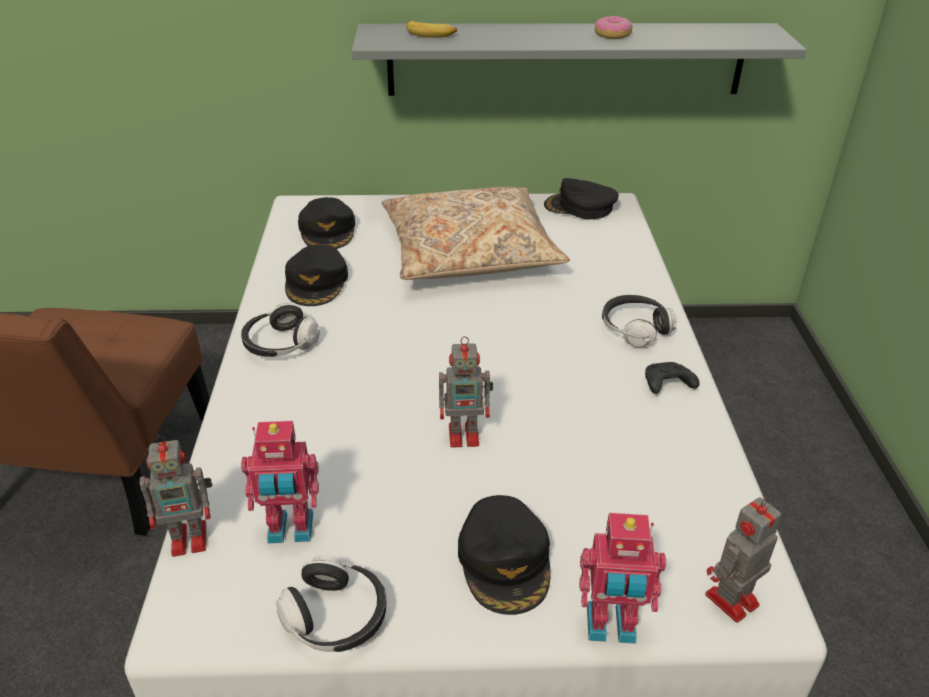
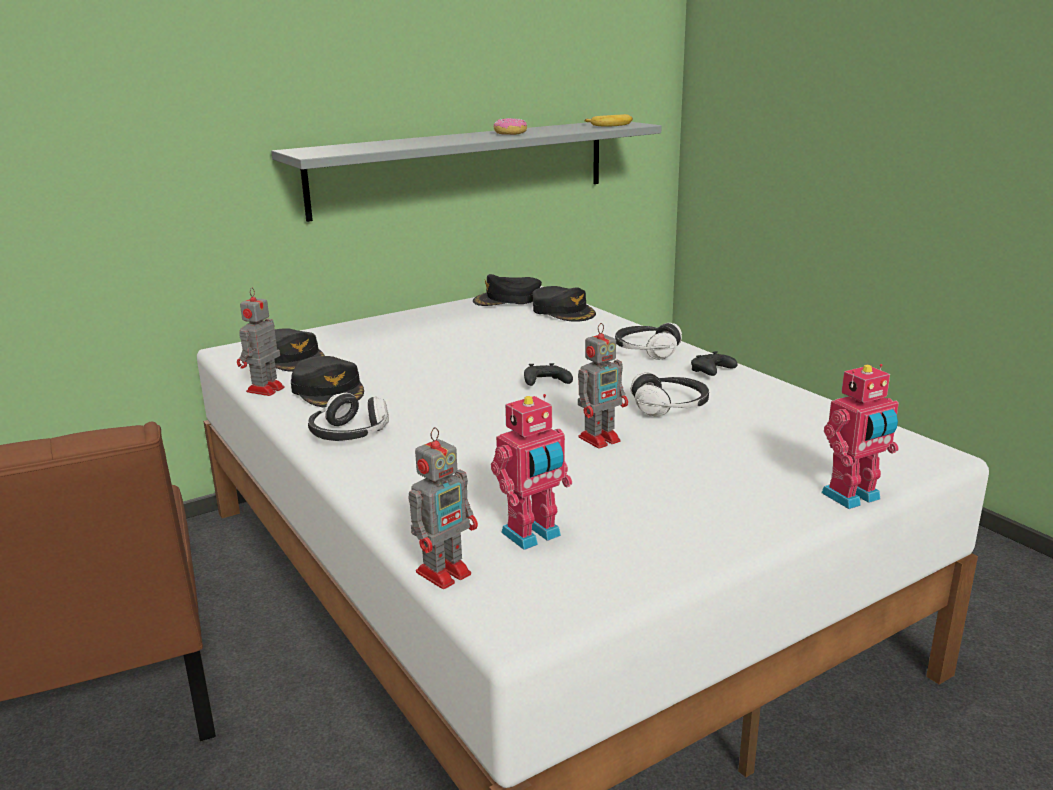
camera: 30 degrees left, 15 degrees down
(336, 617) = (649, 567): headphones -> headphones (669, 407)
(431, 34) = (356, 147): banana -> banana (610, 125)
(469, 251) = (449, 342): beige pillow -> none
(493, 340) = (544, 384): none -> black game controller
(505, 561) = (733, 492): black cap -> black cap (563, 311)
(730, 601) = (905, 459): toy robot -> toy robot (264, 390)

